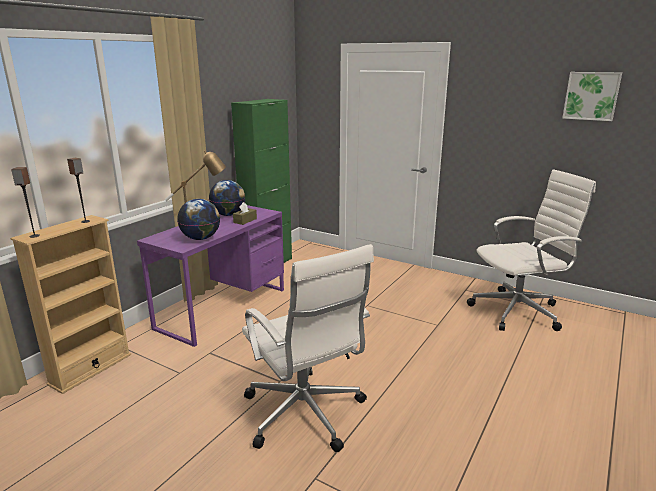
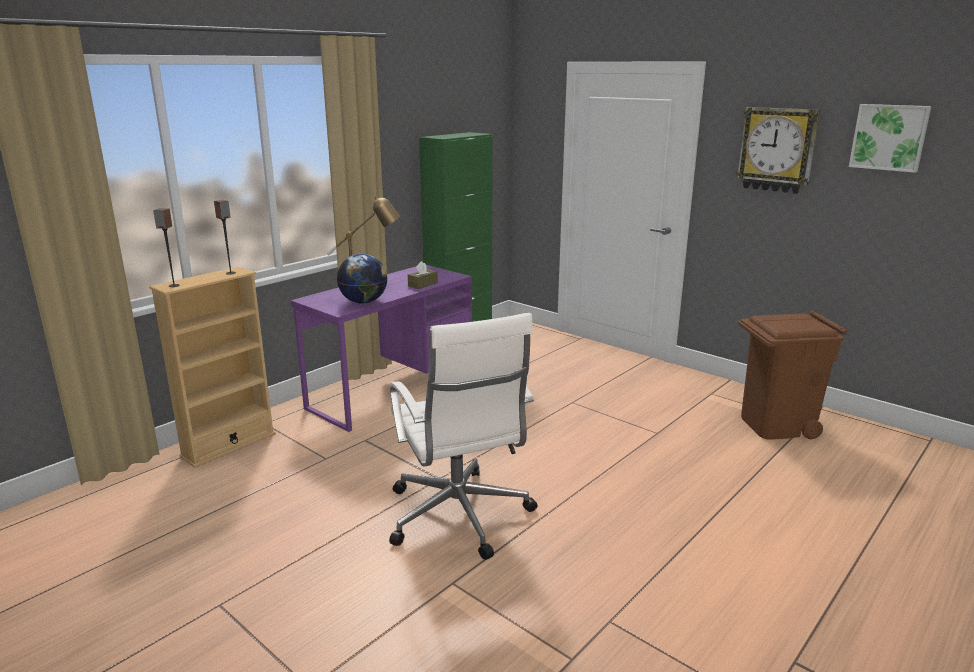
camera: 10 degrees right, 0 degrees up
(228, 215) = (405, 276): globe -> none
(507, 107) = (777, 150): none -> wall clock
(519, 311) = (776, 425): white office chair -> brown trash can

